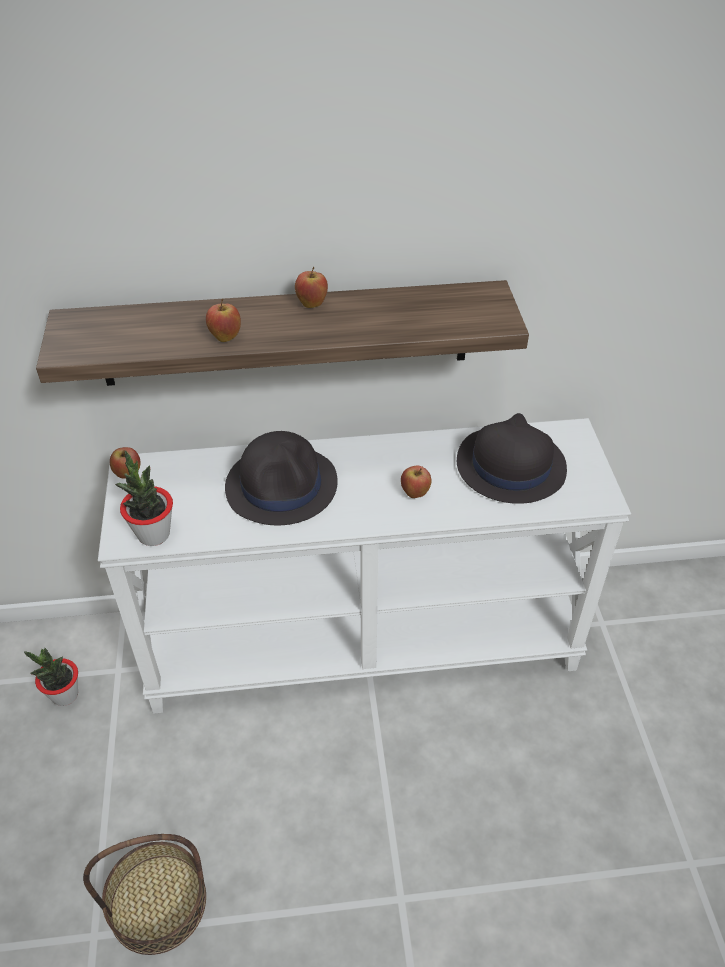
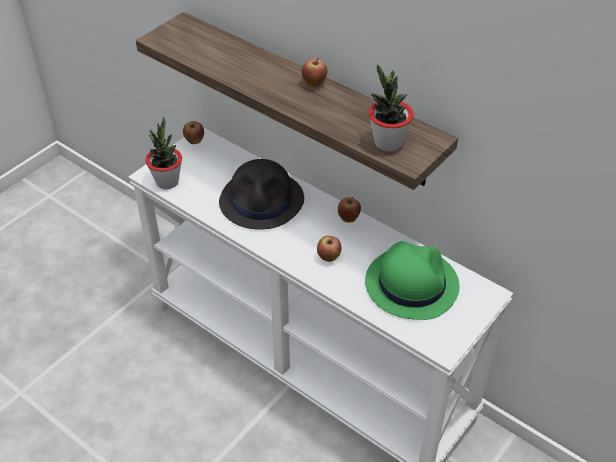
camera: 45 degrees right, 0 degrees up
(65, 695) = (129, 265): potted plant -> potted plant (388, 143)
(157, 903) = (60, 403): basket -> none
(225, 337) = (241, 76): apple -> apple (348, 219)
(510, 466) = (411, 283): black hat -> green hat

